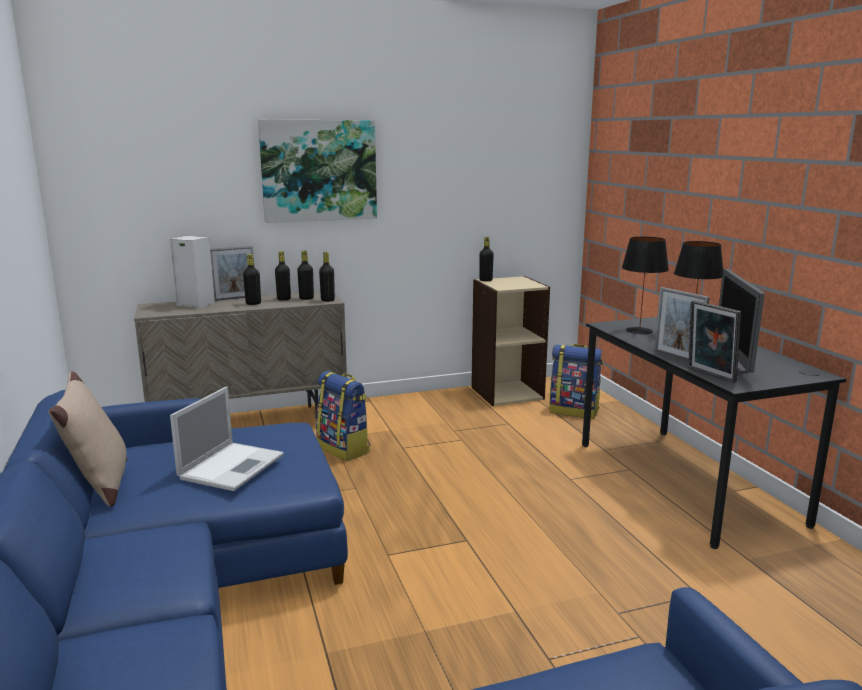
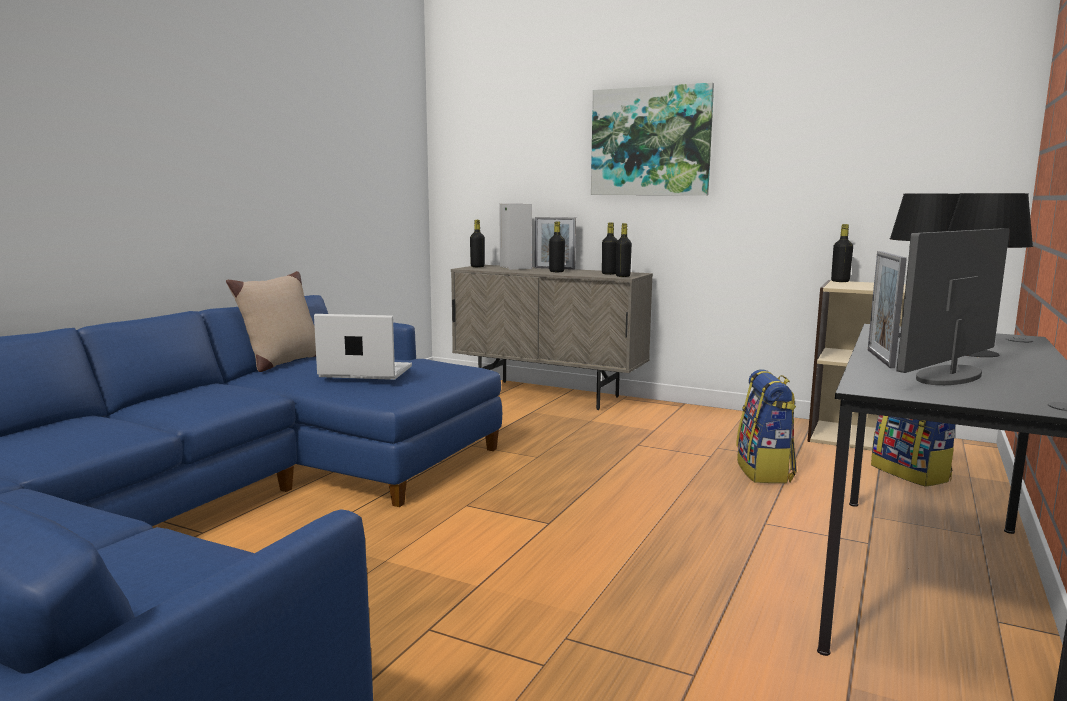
camera: 45 degrees right, 5 degrees down
(233, 466) = (364, 372): laptop -> laptop turned 150 degrees counterclockwise
(284, 299) = (589, 272): black bottle -> black bottle (477, 266)
(344, 449) = (584, 430): backpack -> backpack (765, 471)
(709, 375) = (863, 375): picture frame -> none

